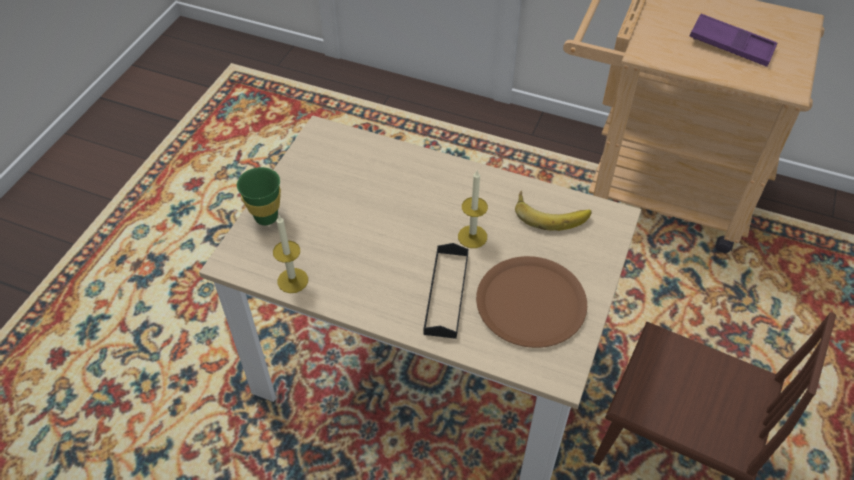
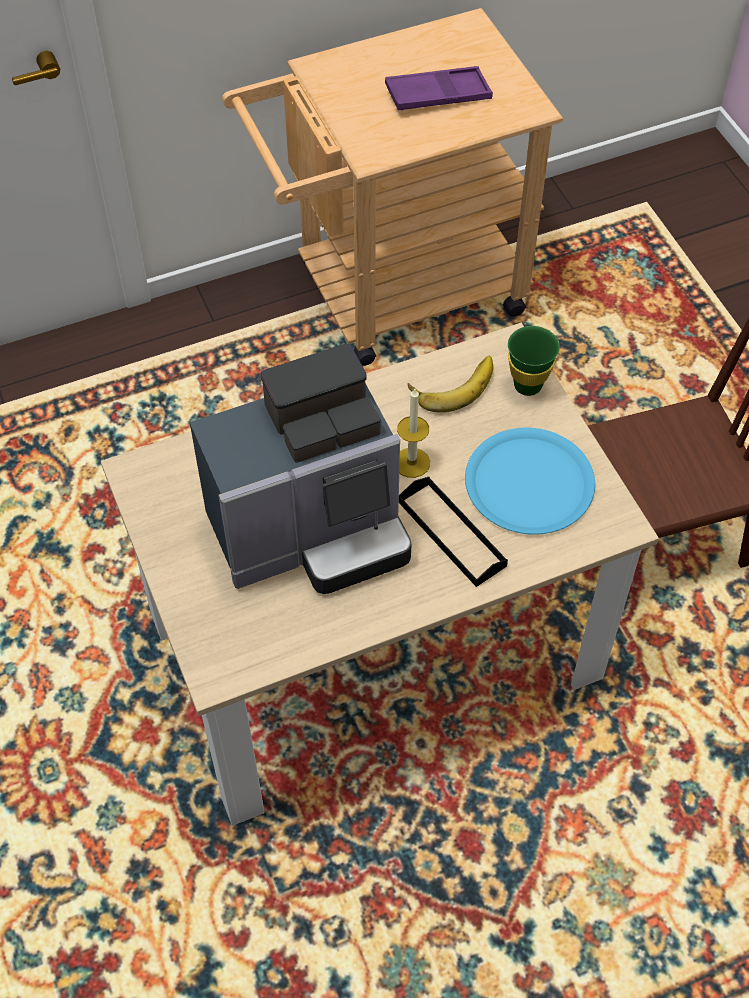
camera: 45 degrees left, 5 degrees up
(266, 217) = (194, 602): green cup -> green cup (527, 385)
(292, 280) = (300, 640): candle -> none
(370, 230) = (312, 532): none -> coffee machine
(531, 302) = (529, 482): brown plate -> blue plate

